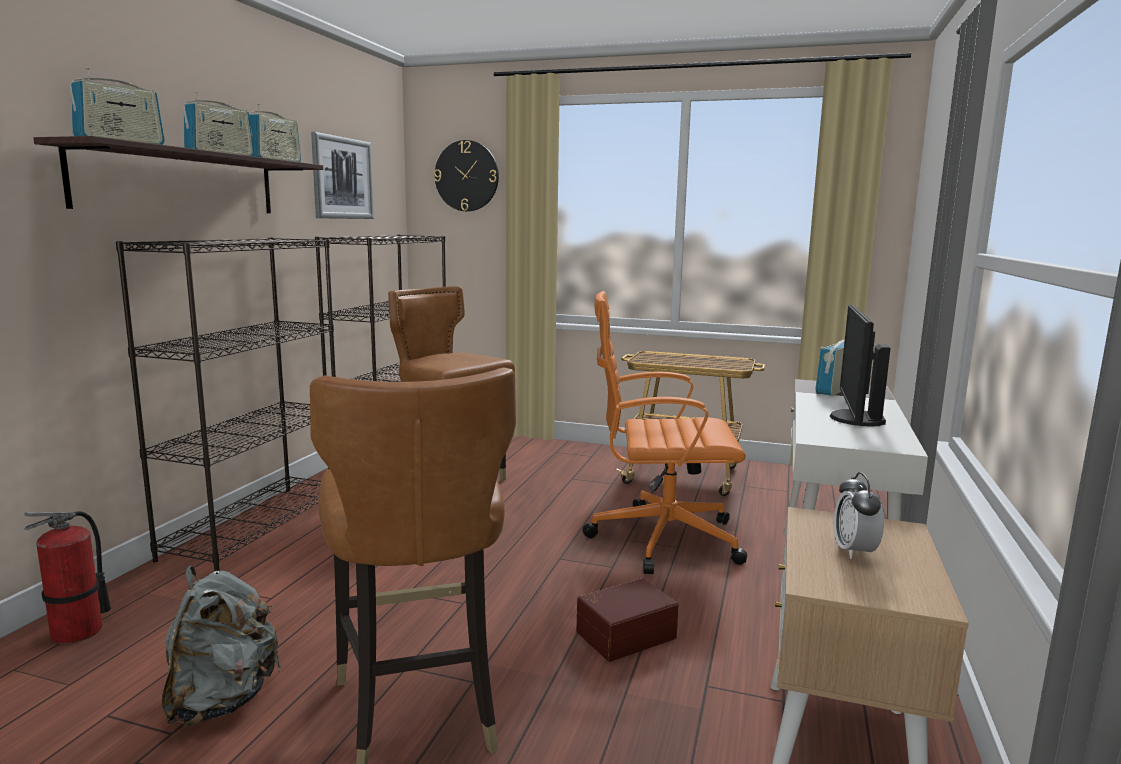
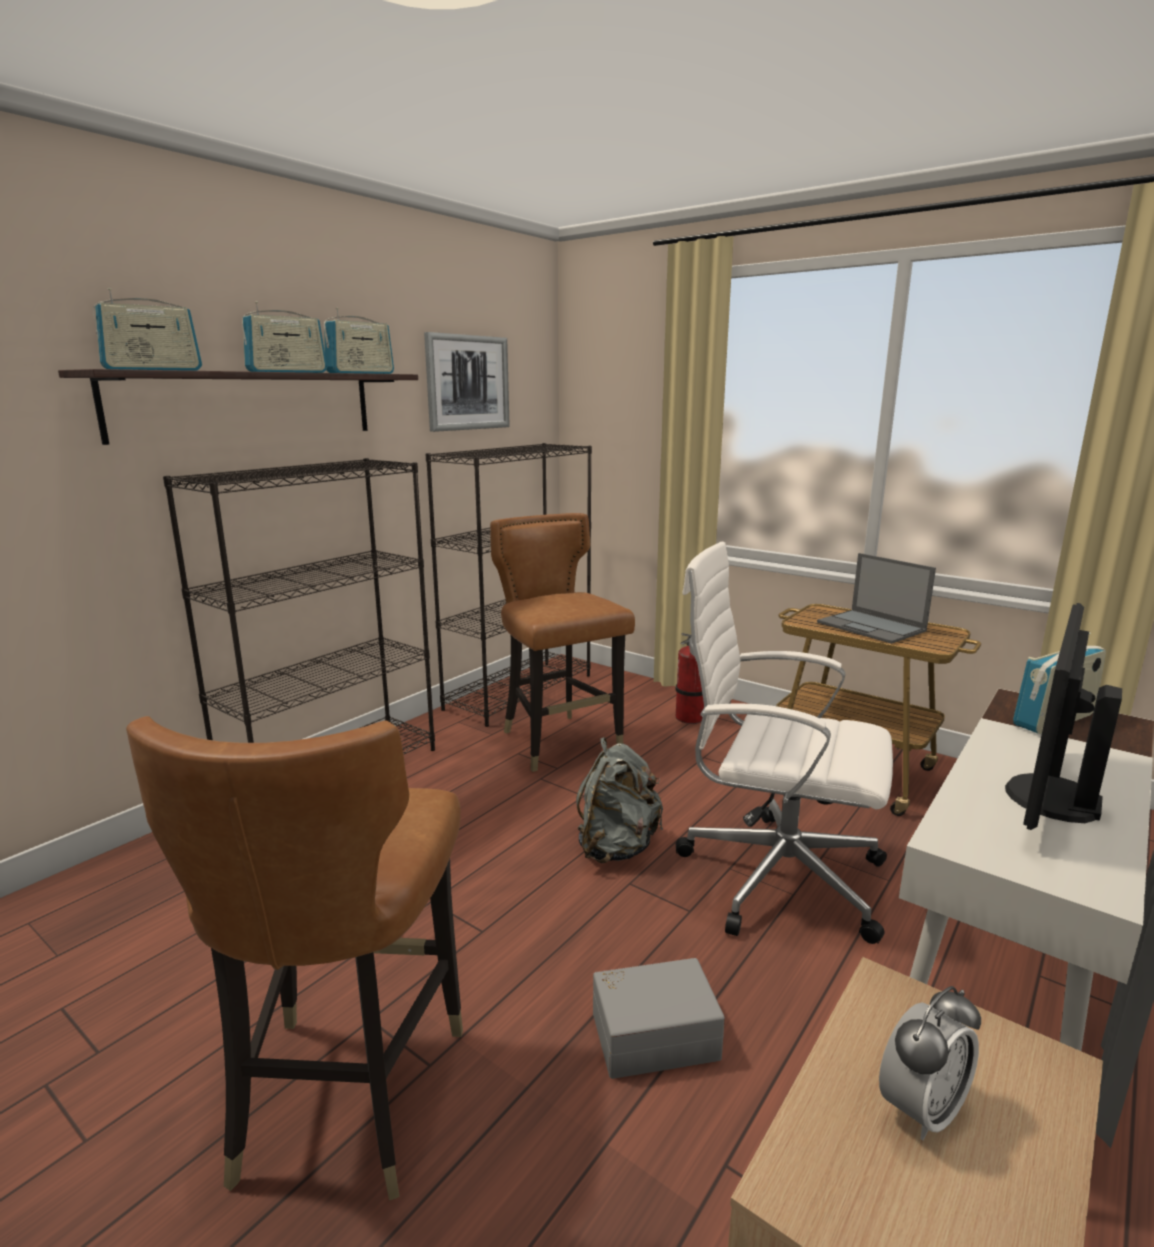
camera: 20 degrees right, 5 degrees up
(78, 632) = (105, 886): fire extinguisher -> fire extinguisher (691, 717)
(222, 700) = (167, 1017): grey backpack -> grey backpack (616, 847)
(466, 176) = (623, 372): wall clock -> none
(624, 633) = (653, 1033): brown storage box -> grey storage box
(660, 538) = (775, 875): orange office chair -> white office chair
(691, 360) = (872, 627): none -> laptop
(854, 551) = (921, 1109): alarm clock -> alarm clock turned 150 degrees counterclockwise

